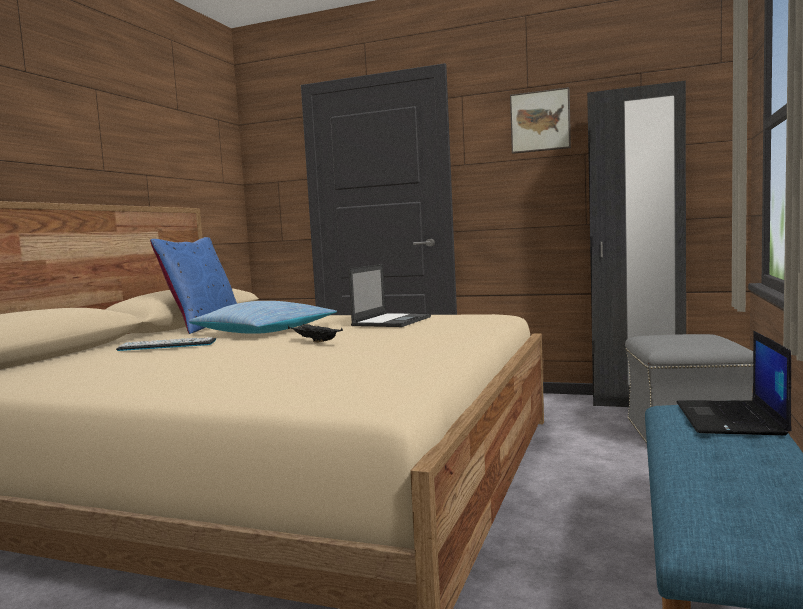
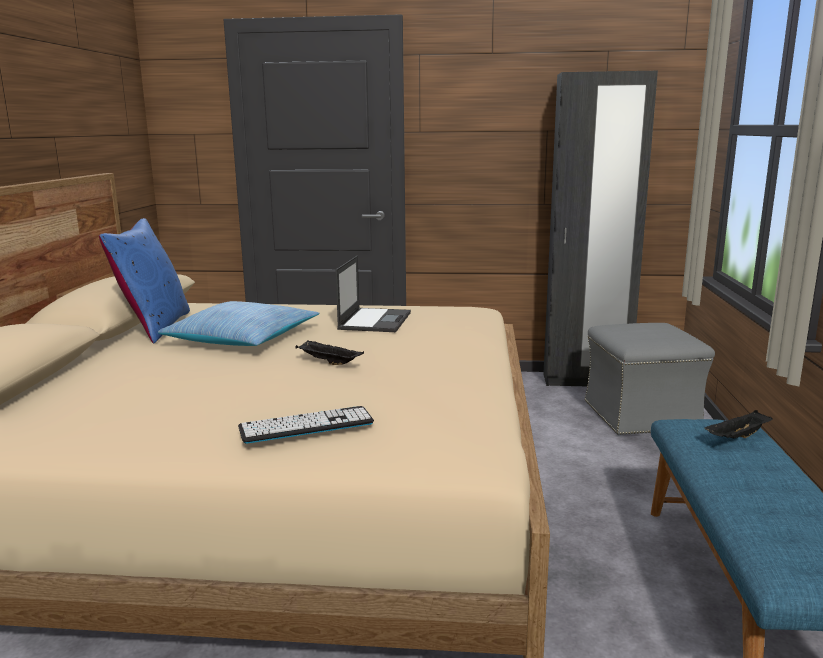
camera: 15 degrees left, 10 degrees up
(167, 345) = (153, 369): keyboard -> keyboard (306, 425)
(540, 121) = (504, 92): picture -> none
(731, 419) = (737, 438): laptop -> black tray

